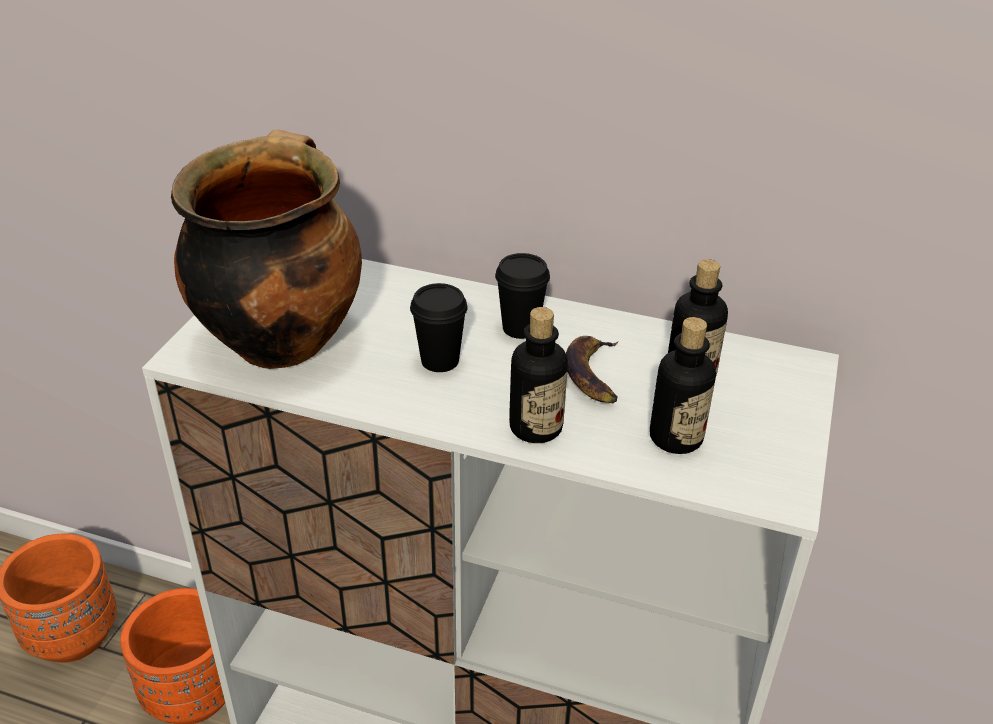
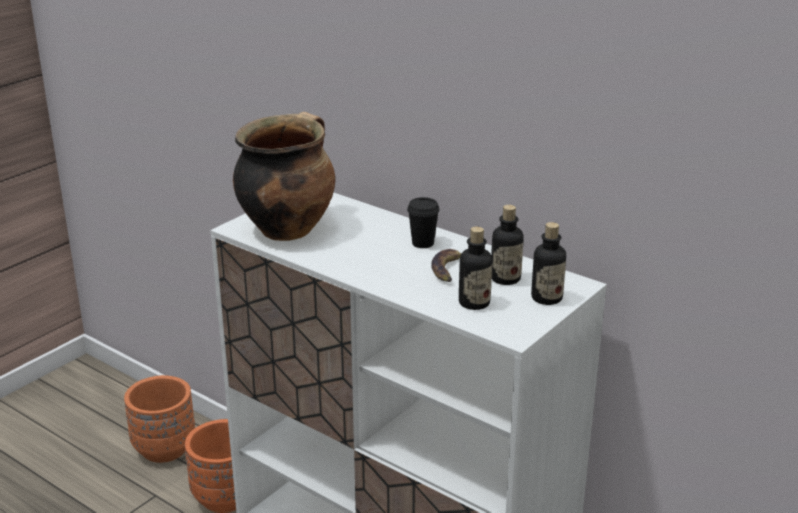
camera: 20 degrees right, 10 degrees down
(440, 361) = (367, 250): black cup -> none
(535, 427) = (399, 286): bottle -> bottle (546, 298)

